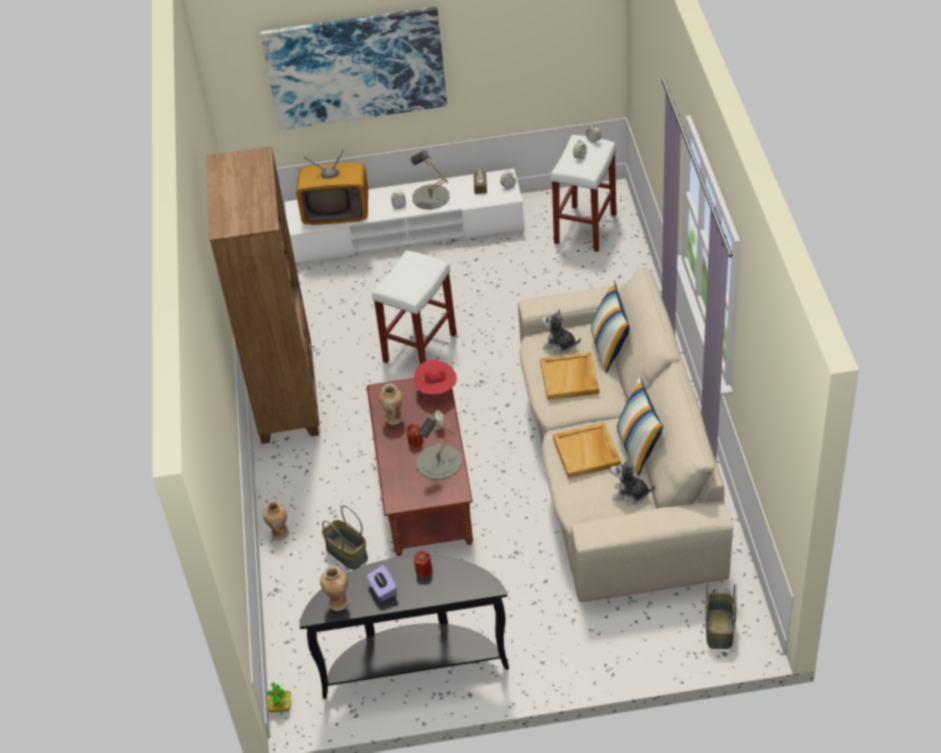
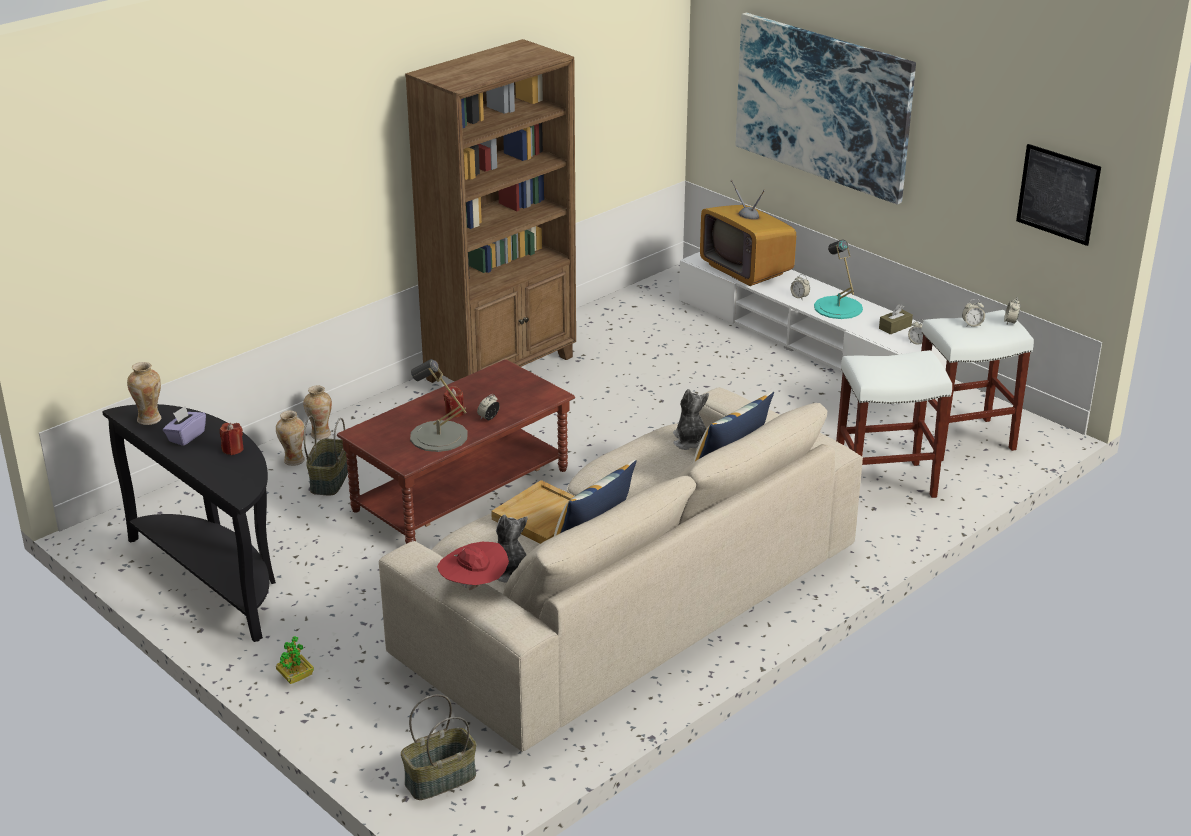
camera: 50 degrees right, 15 degrees down
(280, 706) = (102, 521): potted plant -> potted plant (296, 677)
(394, 419) = (473, 389): vase -> vase (293, 460)
(420, 347) = (653, 411): white stool -> white stool (885, 482)
(430, 197) = (838, 307): grey table lamp -> turquoise table lamp
(436, 390) = (540, 397): red hat -> red hat (474, 587)
(570, 378) = (646, 466): beige tray -> none
(575, 44) = (1058, 194): none -> picture

